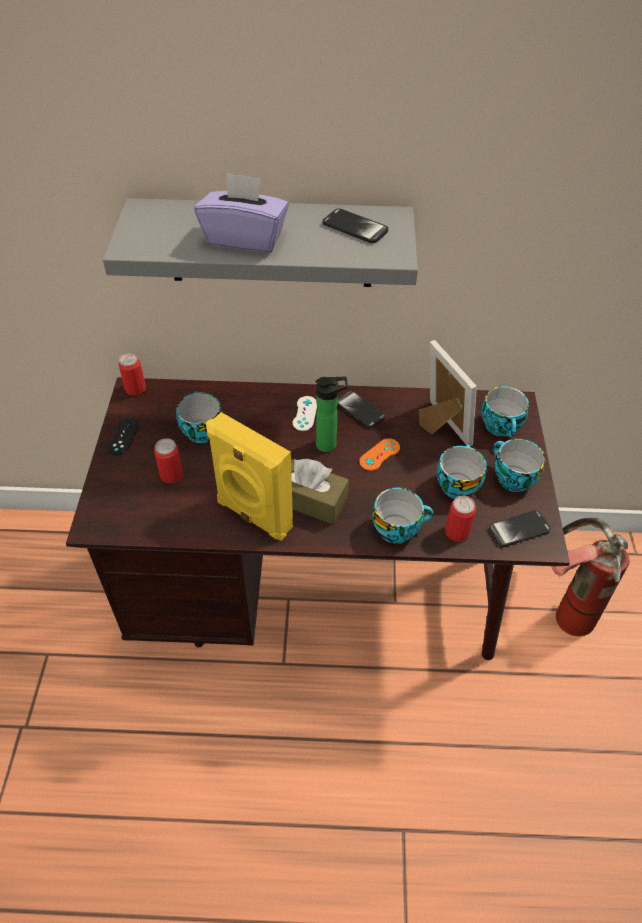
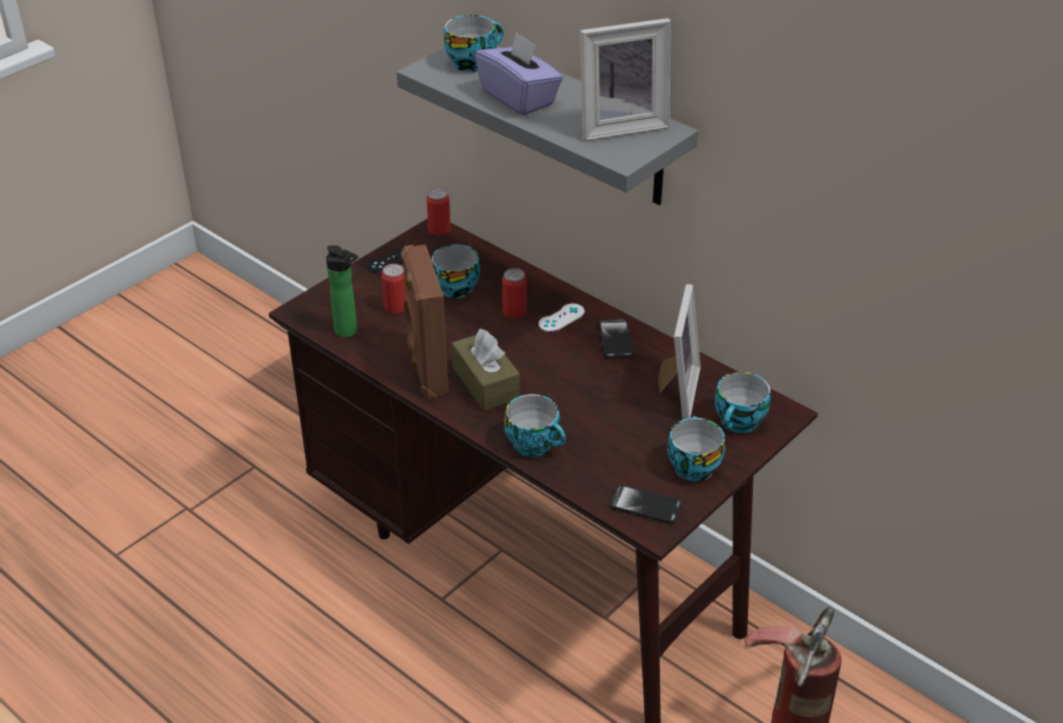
camera: 40 degrees right, 10 degrees down
(253, 516) = (426, 369): yellow speaker -> brown speaker
(329, 444) = (554, 352): bottle -> bottle (349, 332)
(355, 227) = (620, 125): phone -> picture frame
(379, 454) = (589, 383): orange game controller -> none
(456, 484) = (632, 442): cup -> cup (473, 62)
(457, 532) = (584, 475): can -> can (514, 311)

